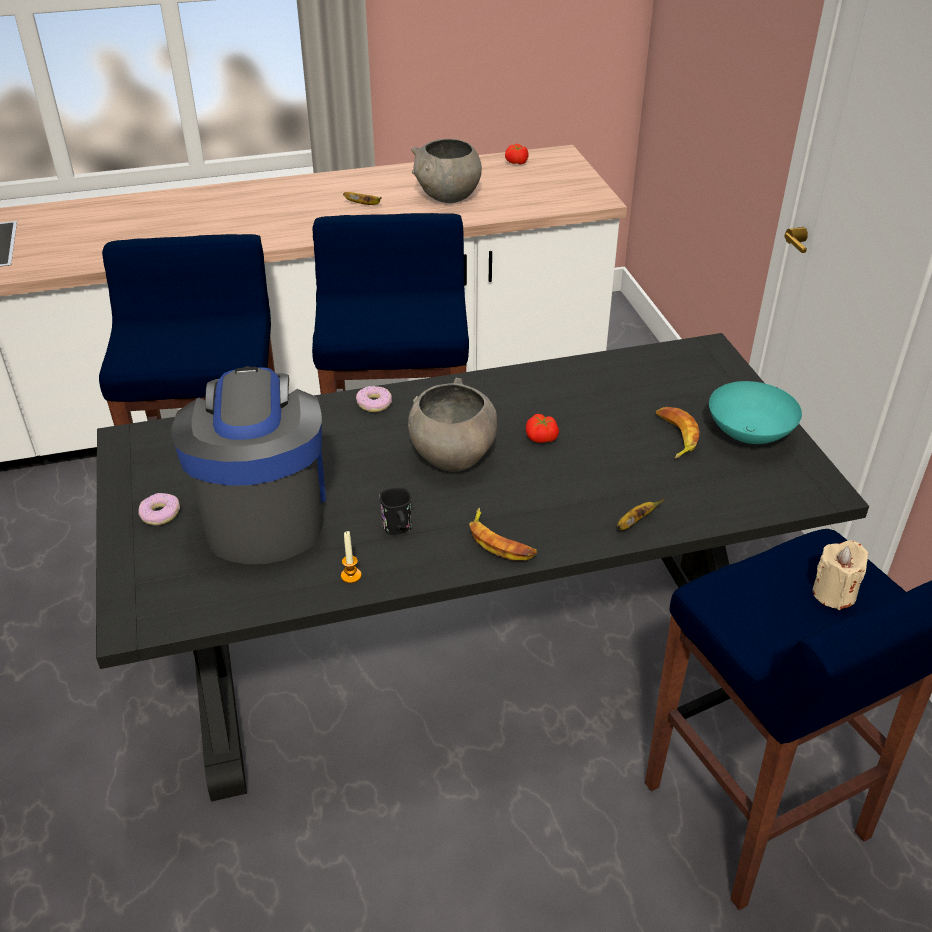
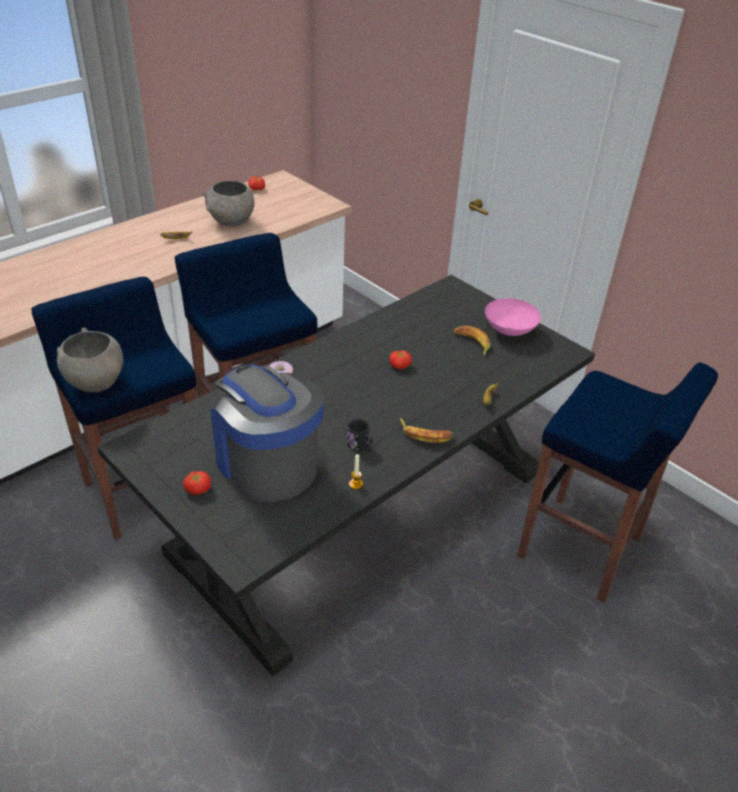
camera: 30 degrees left, 0 degrees up
(160, 514) = (197, 488): donut -> tomato
(452, 457) = (357, 393): grey bowl -> grey bowl (95, 383)
(749, 435) = (510, 331): turquoise bowl -> pink bowl
(834, 593) = (622, 403): beige candle -> none

